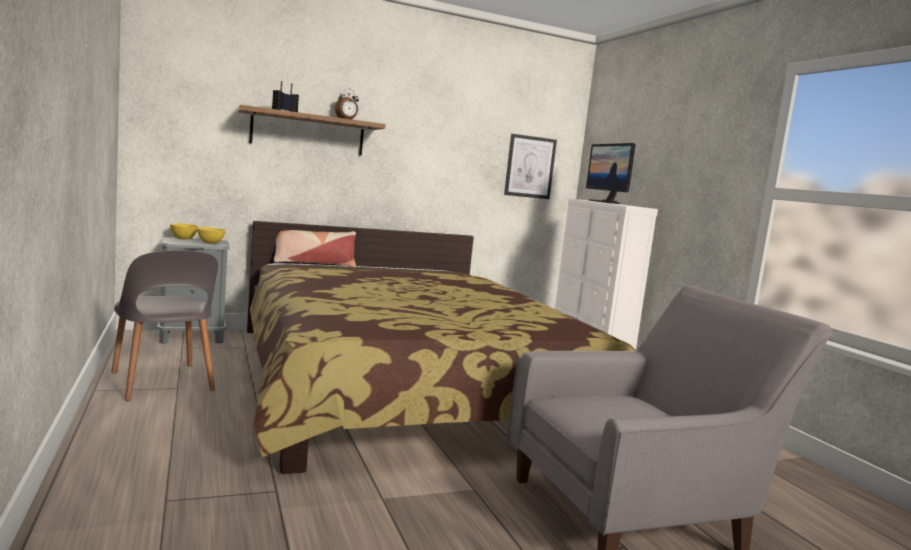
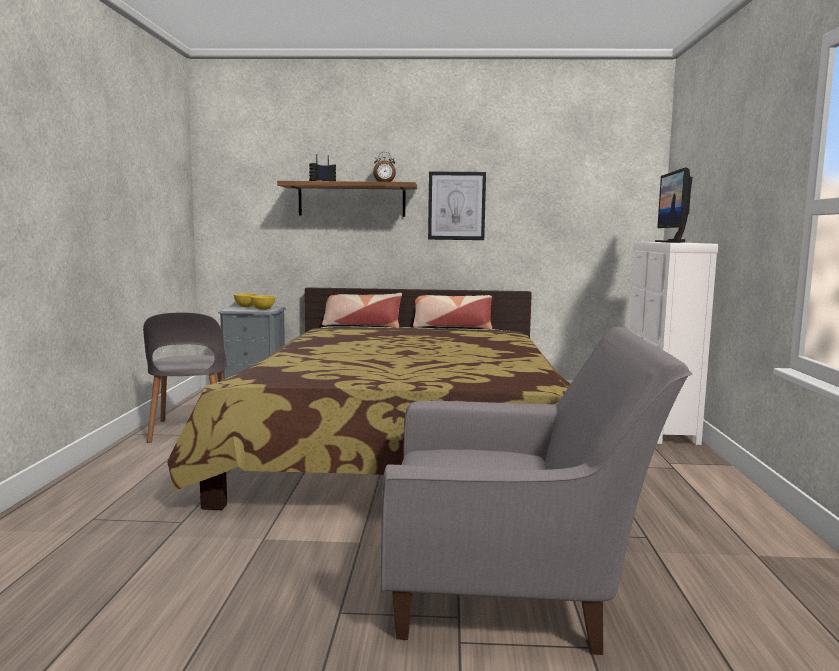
camera: 25 degrees right, 0 degrees up
(402, 267) = (452, 327): none -> pillow
(530, 167) = (598, 210): picture -> picture (456, 206)

